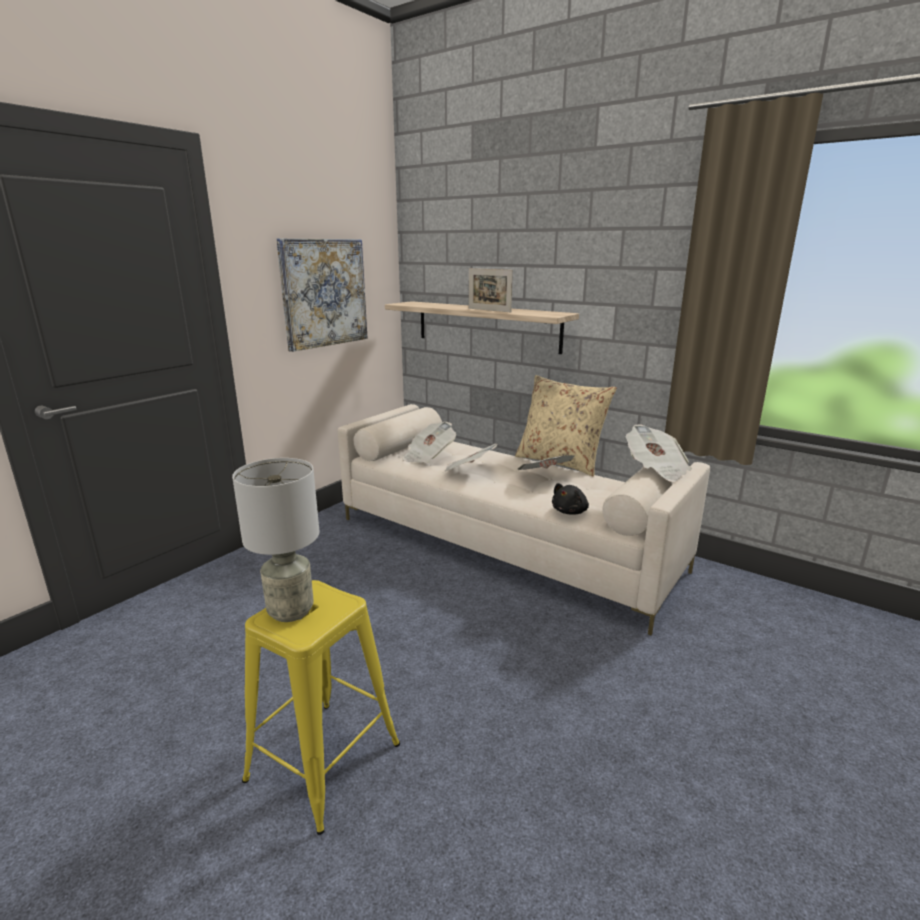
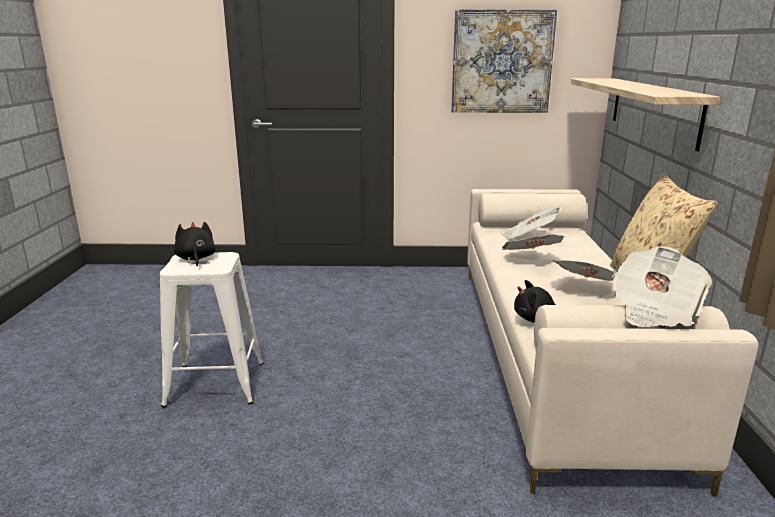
camera: 55 degrees right, 0 degrees up
(291, 611) = (195, 258): grey table lamp -> black plush toy
(323, 762) = (215, 383): yellow stool -> white stool
(489, 310) = (630, 87): picture frame -> none

